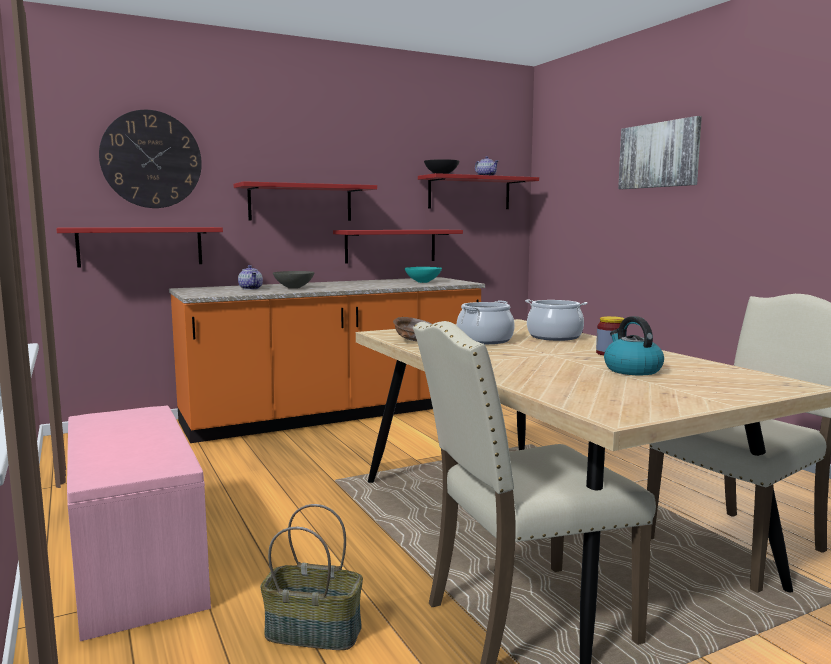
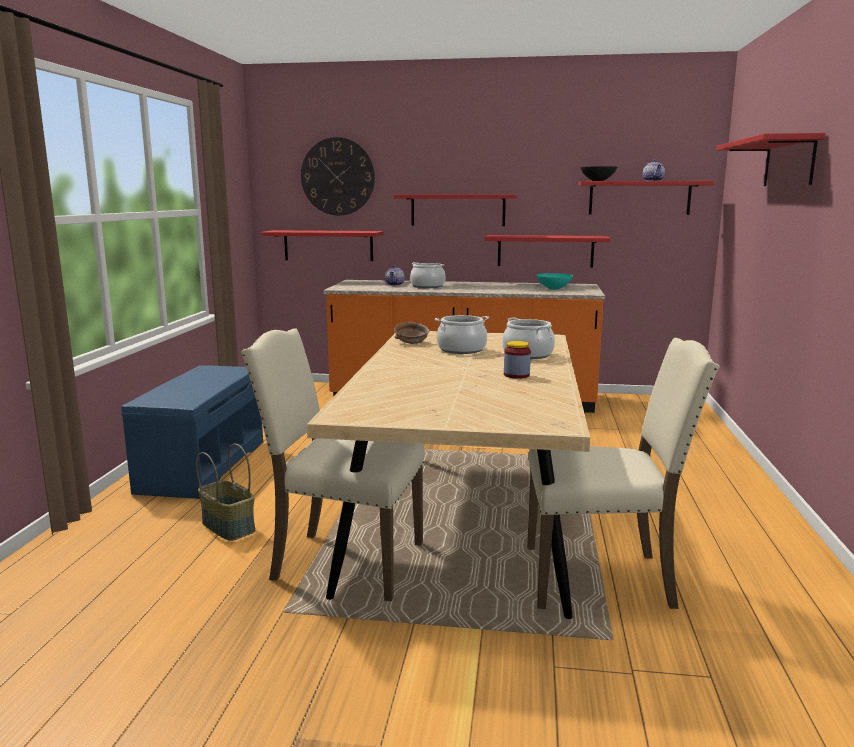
camera: 35 degrees right, 5 degrees up
(133, 563) = (202, 465): pink bench -> blue bench
(294, 287) = (427, 286): grey bowl -> cooking pot
(631, 370) = (478, 390): kettle -> none
(659, 155) = (789, 162): picture -> red shelf

